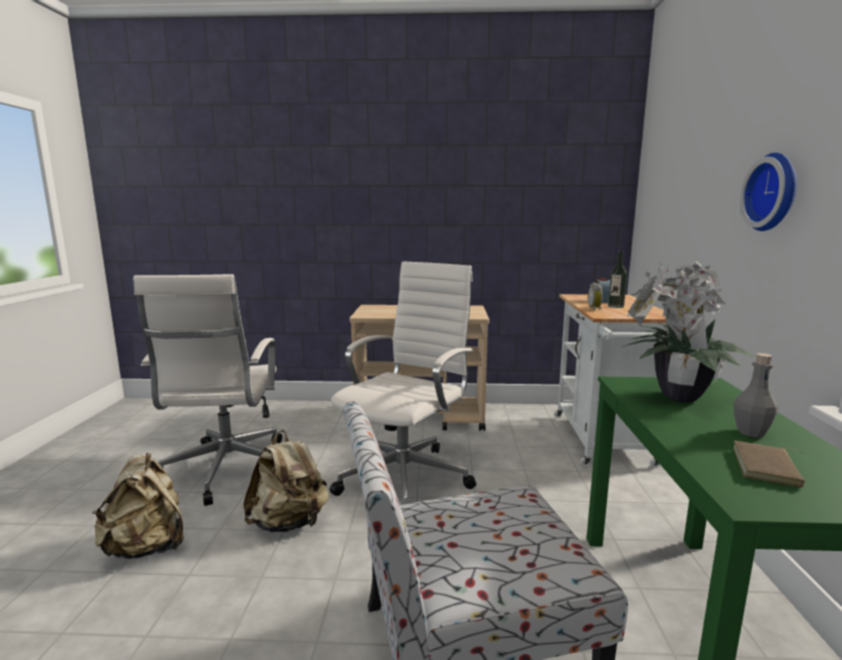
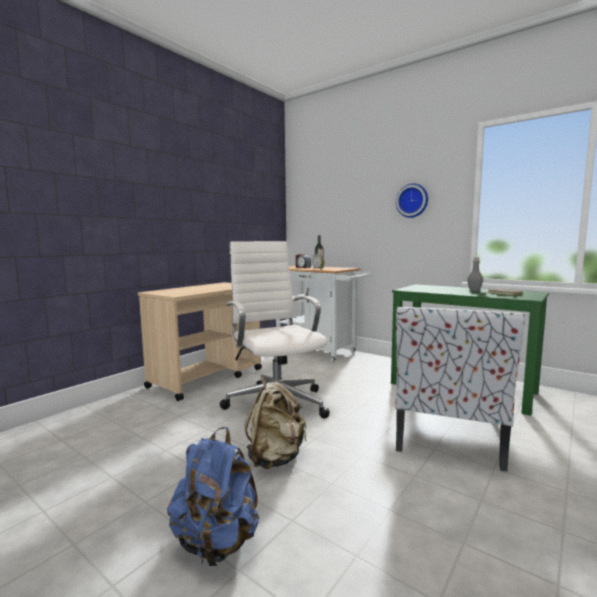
camera: 55 degrees left, 5 degrees down
(147, 547) = (217, 542): beige backpack -> blue backpack
(226, 470) = (140, 472): white office chair -> none
(675, 397) = (431, 289): potted plant -> none

